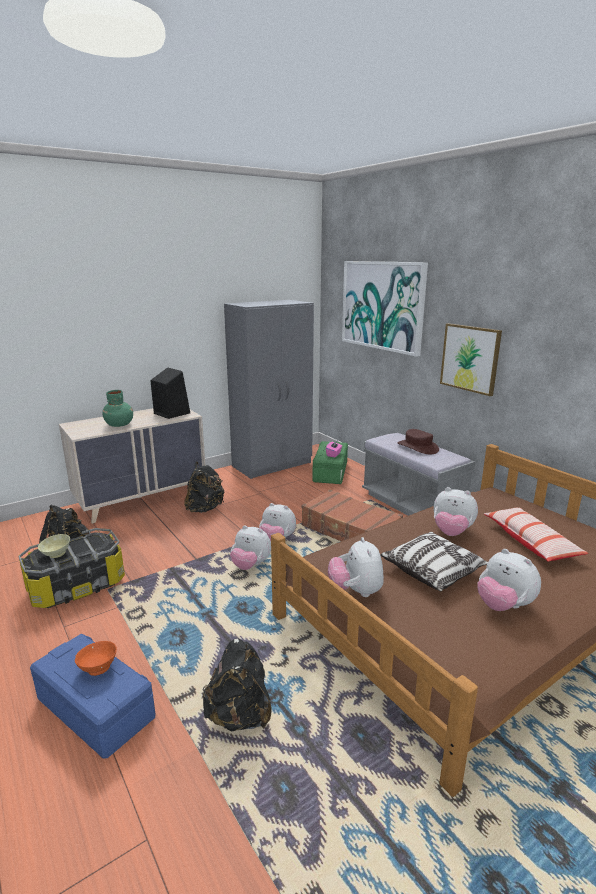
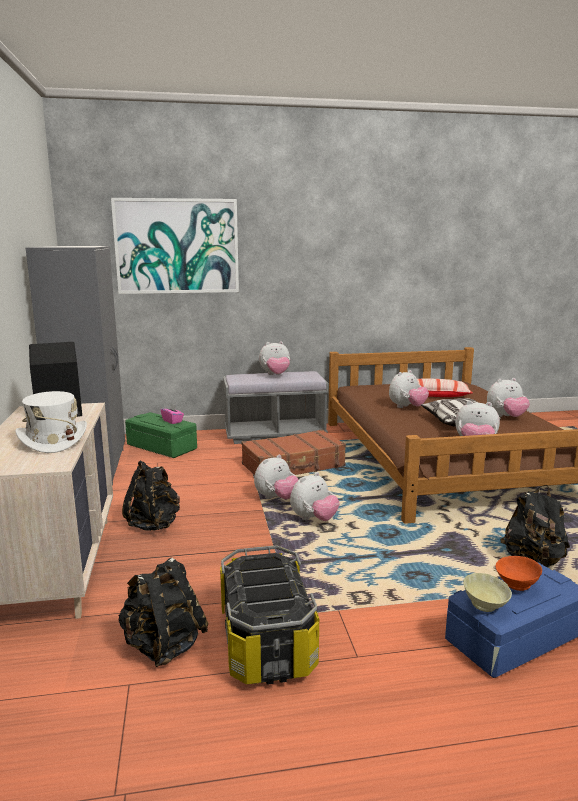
camera: 65 degrees left, 5 degrees down
(56, 554) = (271, 596): beige bowl -> beige bowl (485, 606)
(119, 425) = (53, 440): green vase -> white hat
(418, 447) = (275, 375): brown hat -> plush toy
(470, 358) = (296, 284): picture -> none

